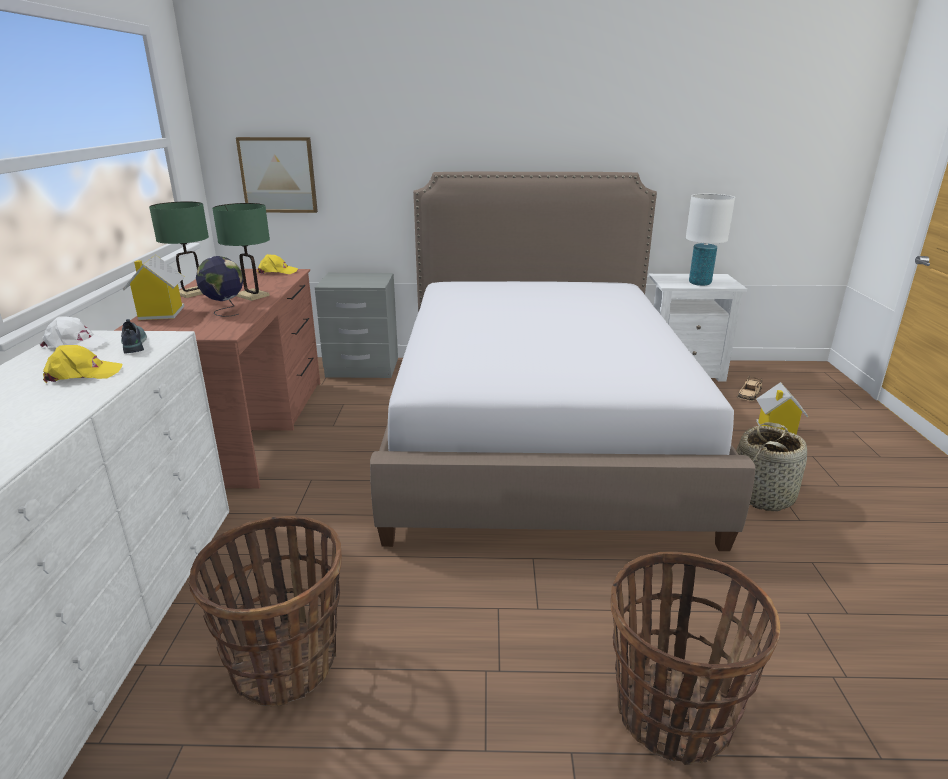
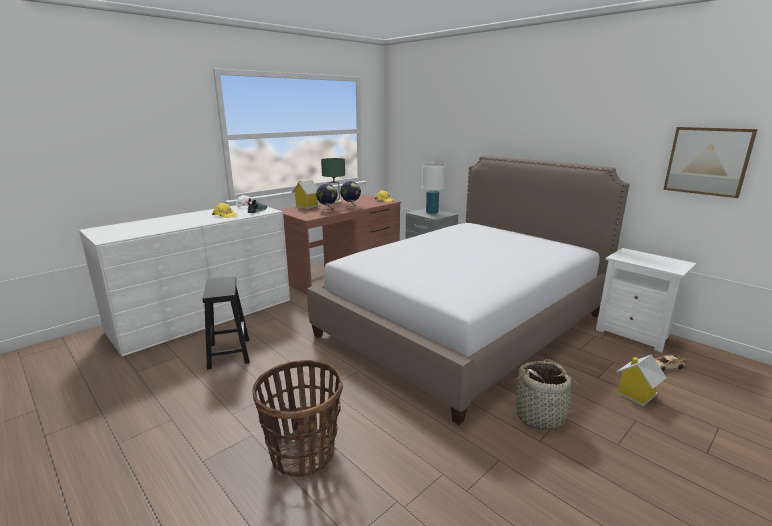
camera: 45 degrees right, 5 degrees down
(252, 295) = (351, 207): green table lamp -> globe
(278, 175) = (413, 151): picture -> picture (707, 161)
(284, 663) = (229, 353): basket -> black stool
(700, 283) = (647, 262): white table lamp -> white table lamp (432, 212)

